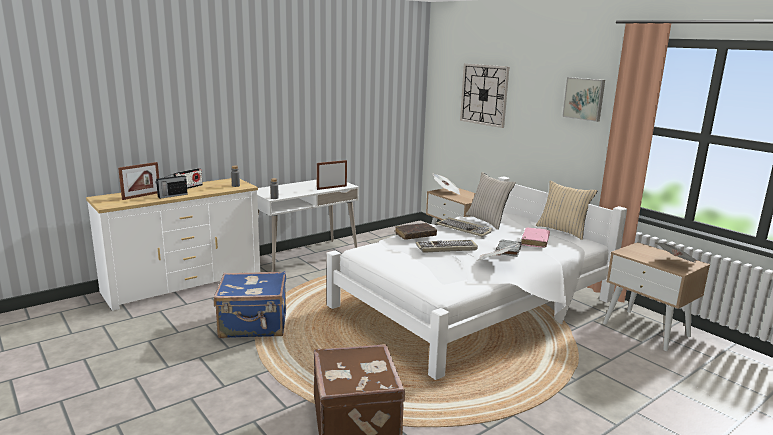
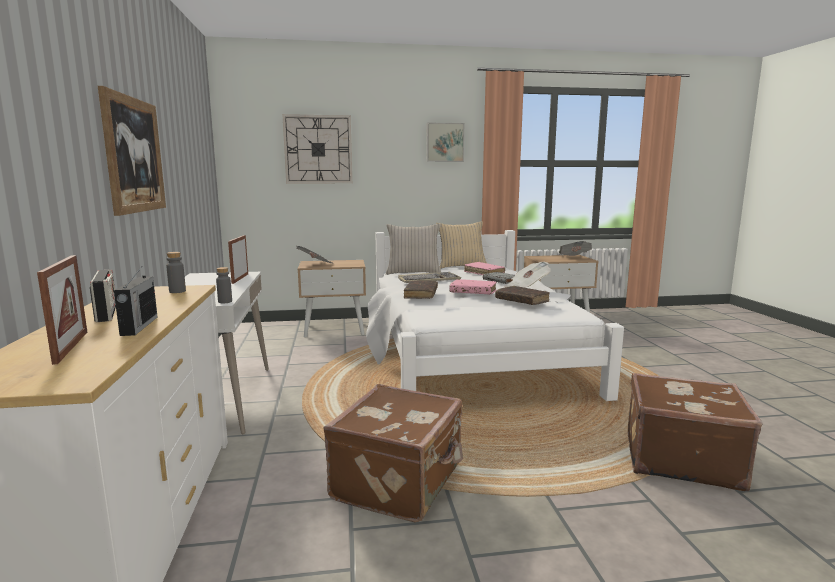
camera: 60 degrees left, 5 degrees down
(254, 325) = (400, 482): blue suitcase -> brown suitcase
(276, 107) = (134, 155): none -> picture
(443, 266) = (522, 301): none -> brown book
(446, 248) = (473, 292): keyboard -> pink book

